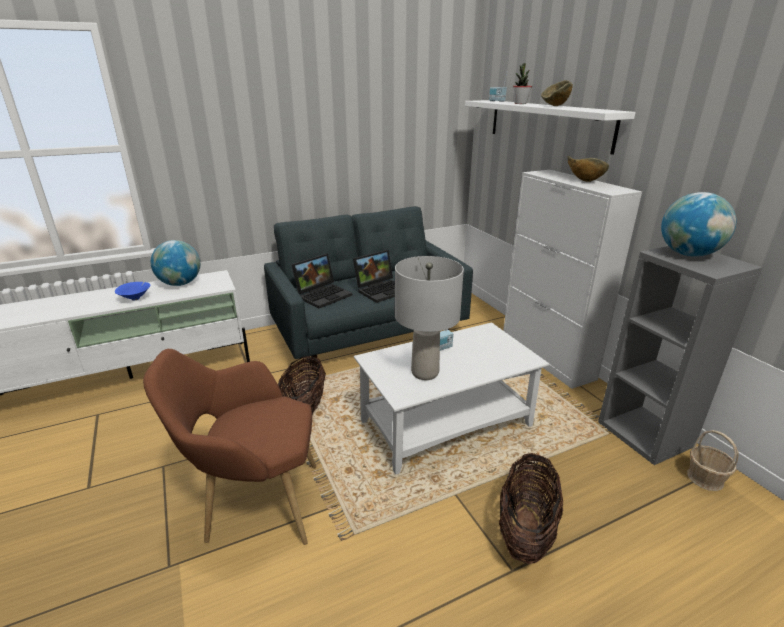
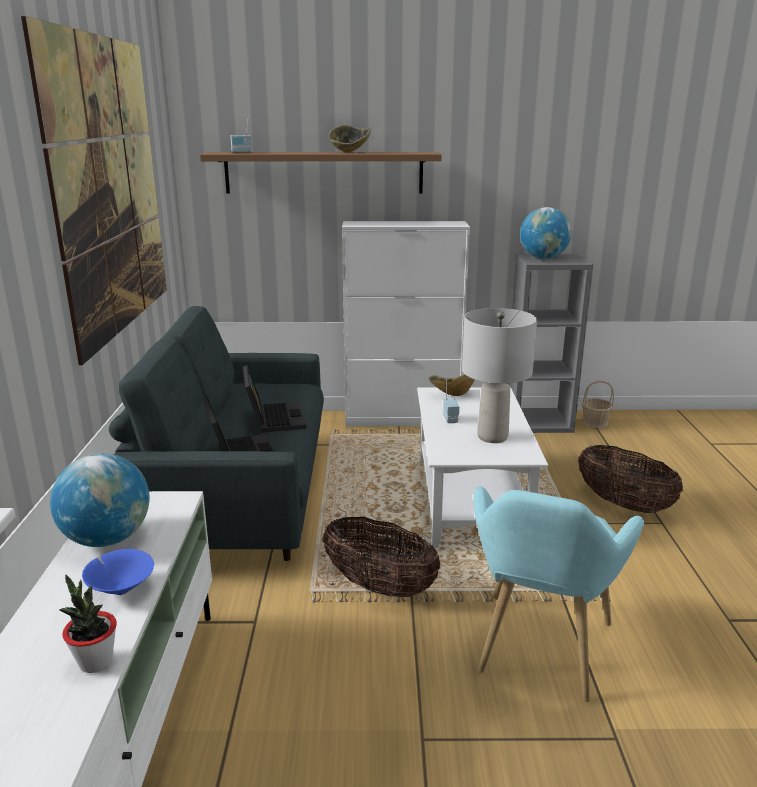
camera: 65 degrees left, 5 degrees down
(255, 504) = (539, 653): brown armchair -> turquoise armchair
(341, 115) = (110, 187): none -> picture
(520, 103) = (294, 152): potted plant -> potted plant (95, 662)
(547, 124) = (324, 172): white shelf -> brown shelf
(584, 180) = (408, 222): bowl -> bowl (452, 395)

